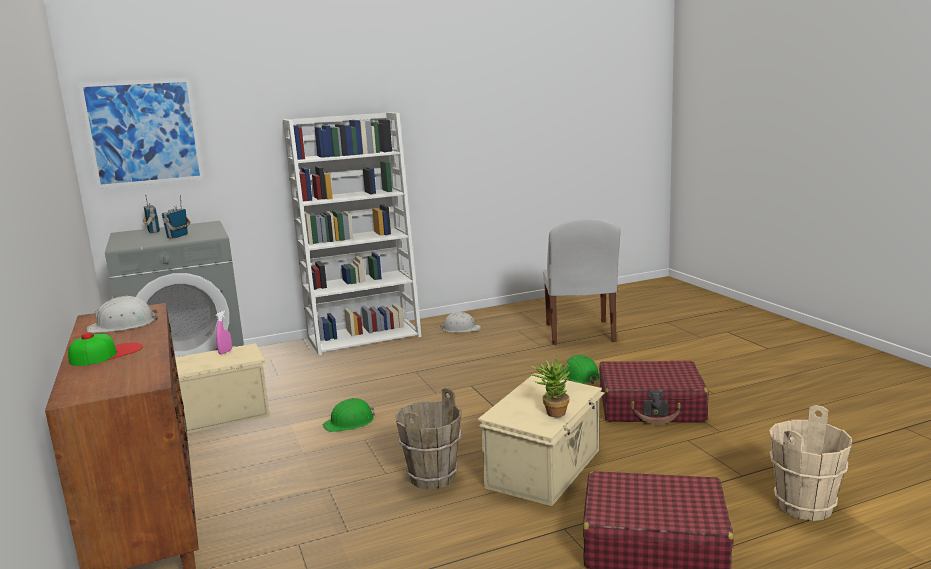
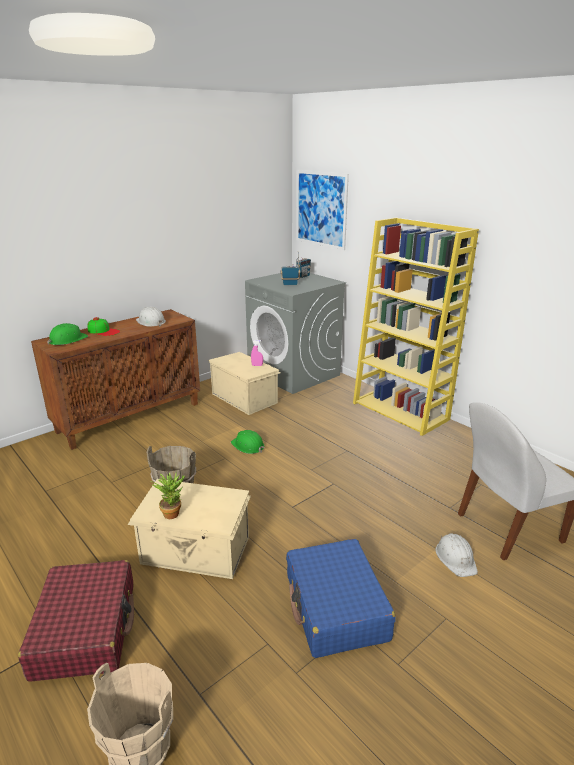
camera: 70 degrees right, 10 degrees up
(365, 337) = (401, 411): white bookcase -> yellow bookcase
(461, 329) = (456, 451): white hard hat -> white hard hat (456, 558)
(580, 375) = (389, 545): green hard hat -> green hard hat (67, 340)
(651, 407) = (335, 608): red suitcase -> blue suitcase

